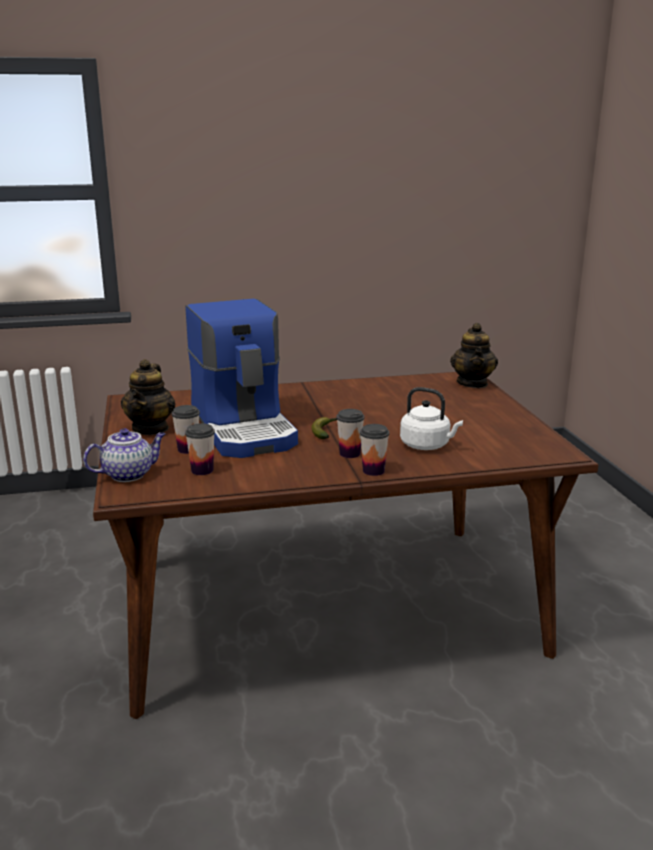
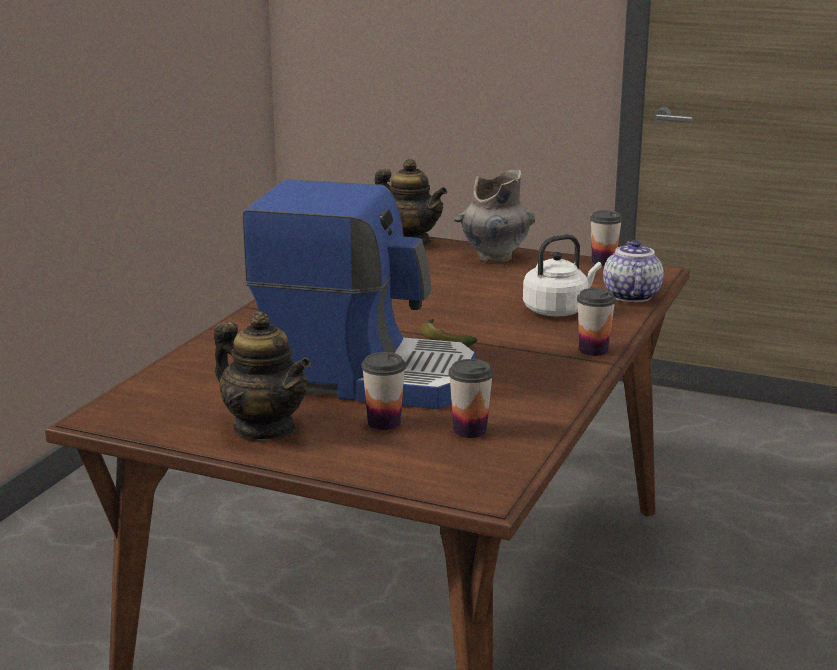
camera: 55 degrees left, 0 degrees up
(129, 474) = (419, 476): teapot -> teapot (630, 295)
(350, 453) = (529, 347): cup -> cup (603, 262)
(490, 407) = (493, 257): none -> grey vase

